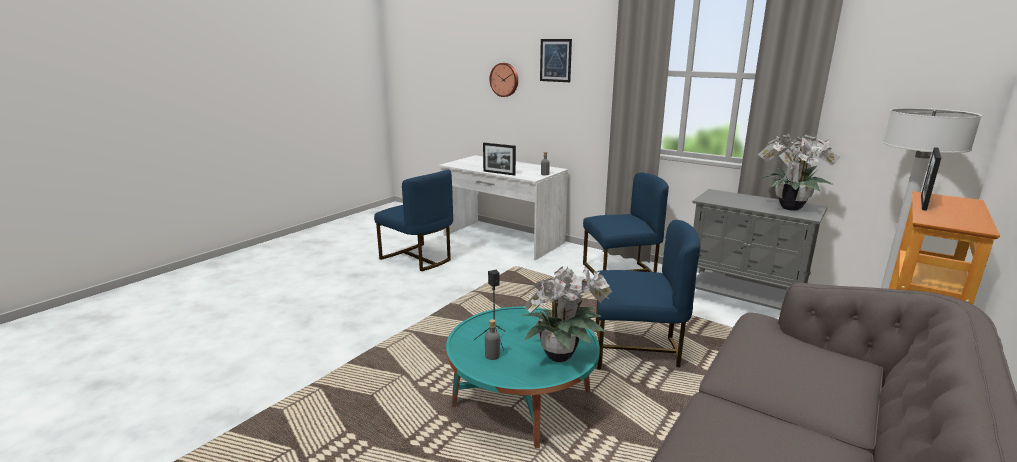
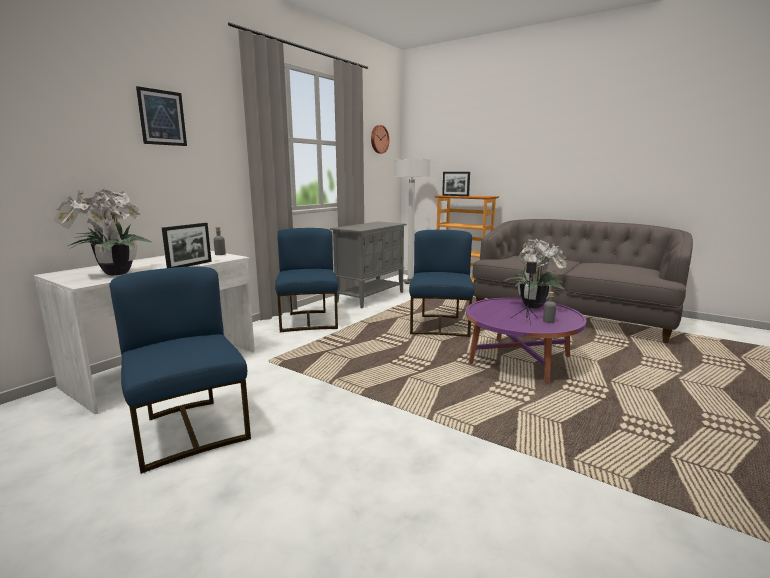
camera: 90 degrees left, 5 degrees down
(418, 258) = (190, 430): blue chair -> blue chair turned 75 degrees counterclockwise
(504, 79) = (77, 141): wall clock -> wall clock (379, 139)
(521, 399) = (519, 360): turquoise coffee table -> purple coffee table
(788, 207) = (380, 224): potted plant -> potted plant (114, 273)

